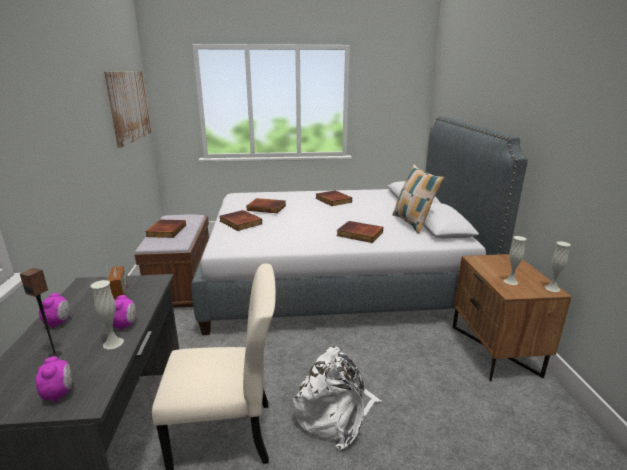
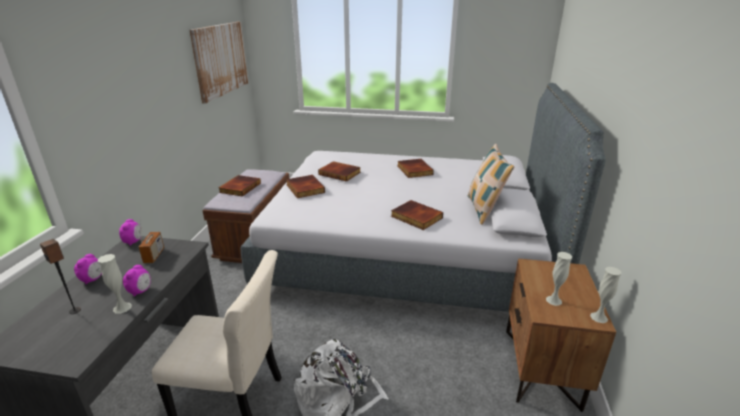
camera: 15 degrees right, 5 degrees up
(59, 394) = (59, 349): alarm clock -> alarm clock (133, 242)

